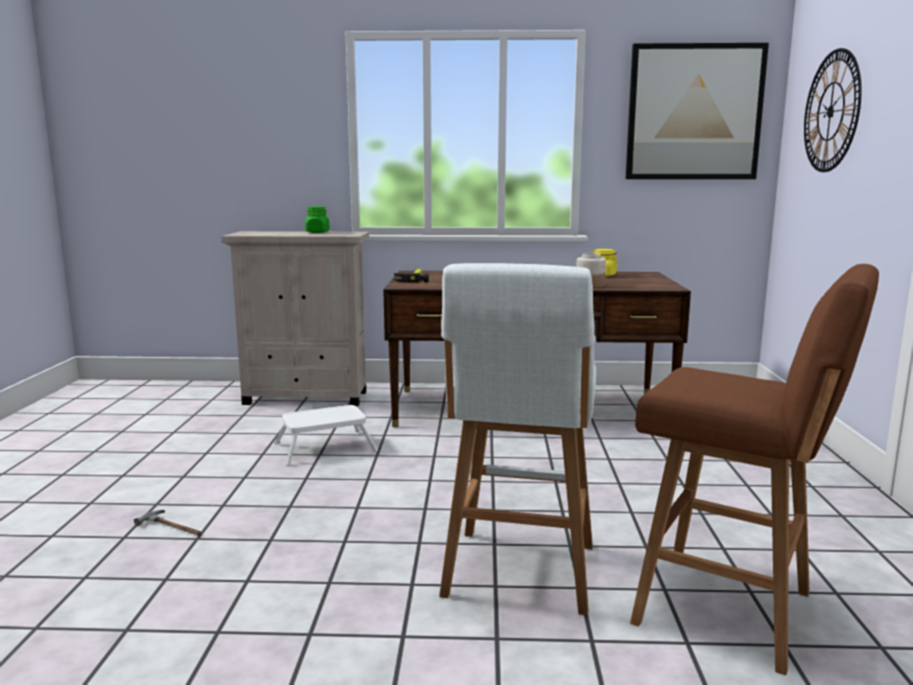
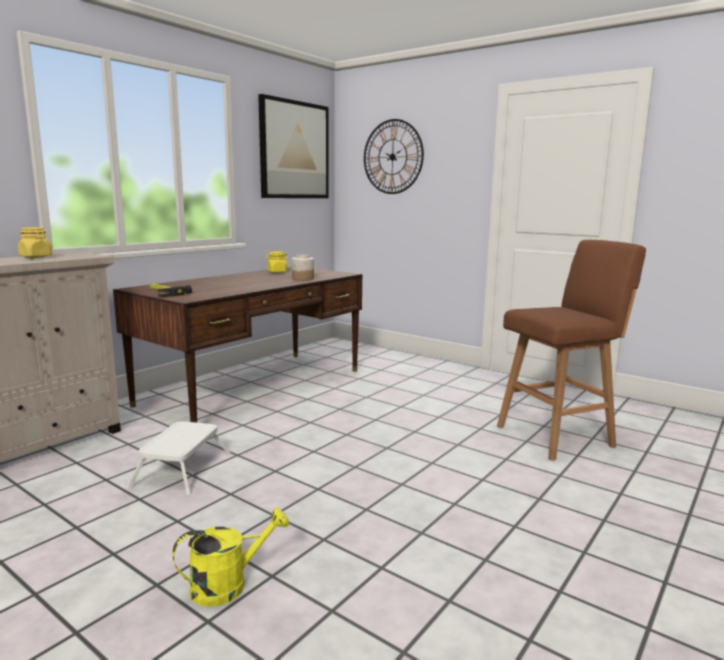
camera: 55 degrees left, 0 degrees up
(173, 527) = (228, 585): hammer -> yellow watering can
(317, 232) = (36, 257): green jar -> yellow jar
(519, 573) = (475, 468): white stool -> none

